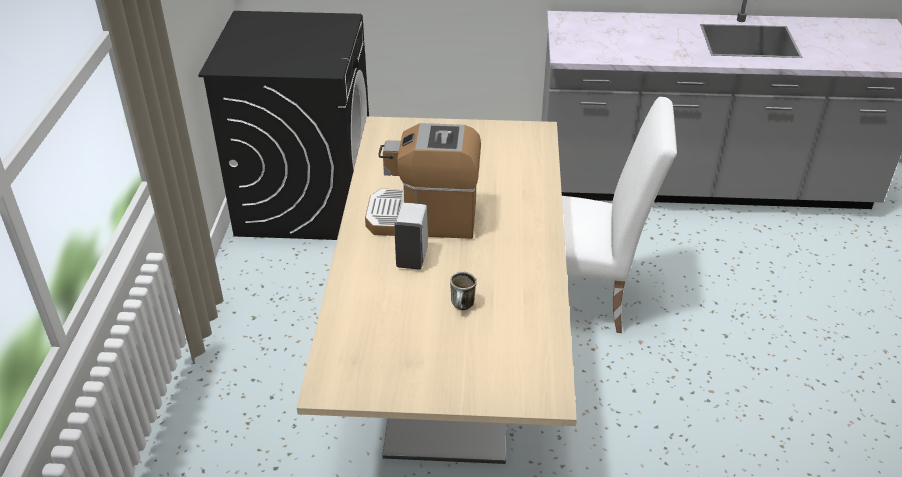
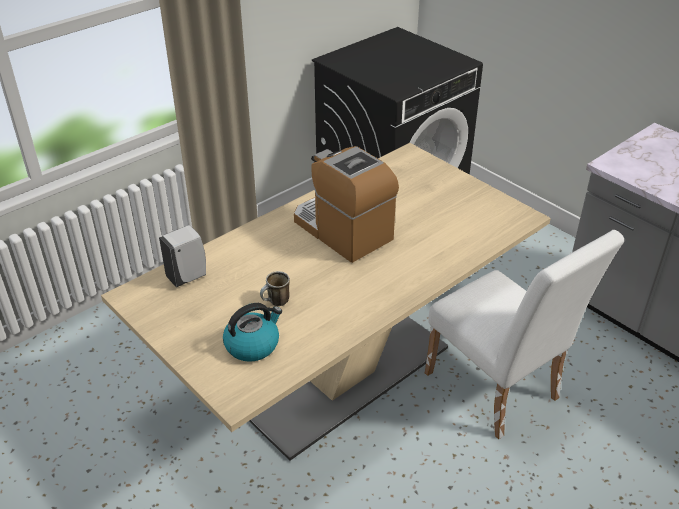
camera: 45 degrees right, 0 degrees up
(412, 257) = (295, 251): white soap dispenser -> white soap dispenser (188, 276)
(497, 350) = (253, 345): none -> kettle

